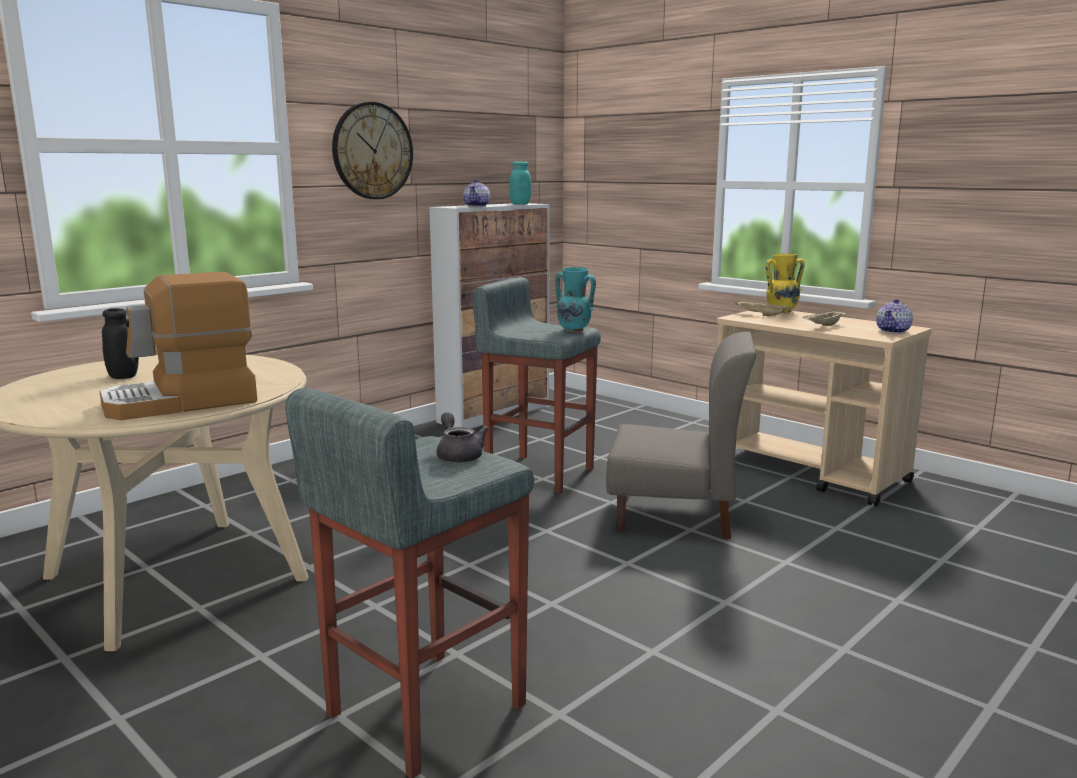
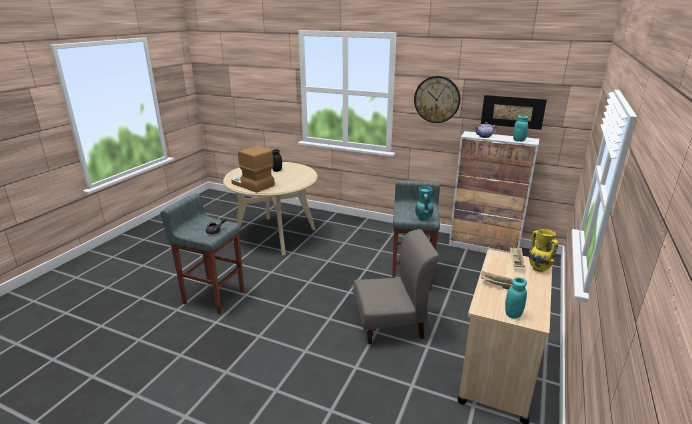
camera: 70 degrees right, 10 degrees up
(482, 164) = (512, 112): none -> picture
(675, 515) = (390, 325): grey chair -> grey chair turned 90 degrees counterclockwise
(893, 331) = (513, 314): teapot -> turquoise jar

